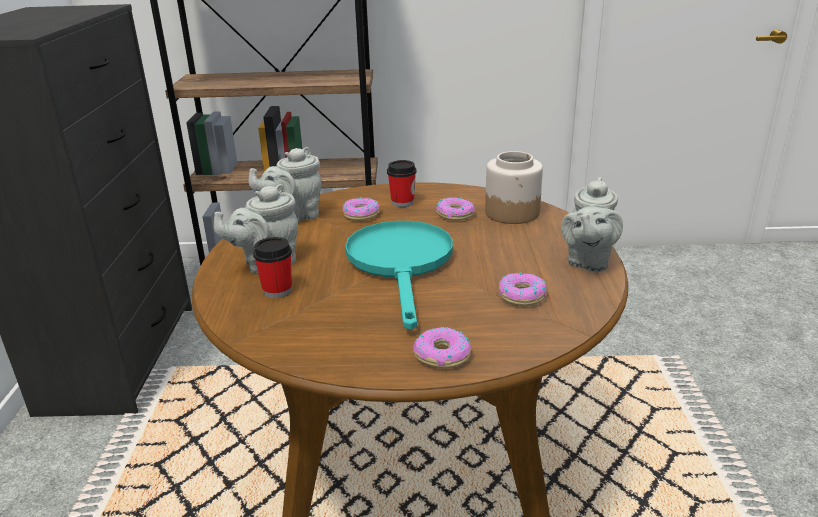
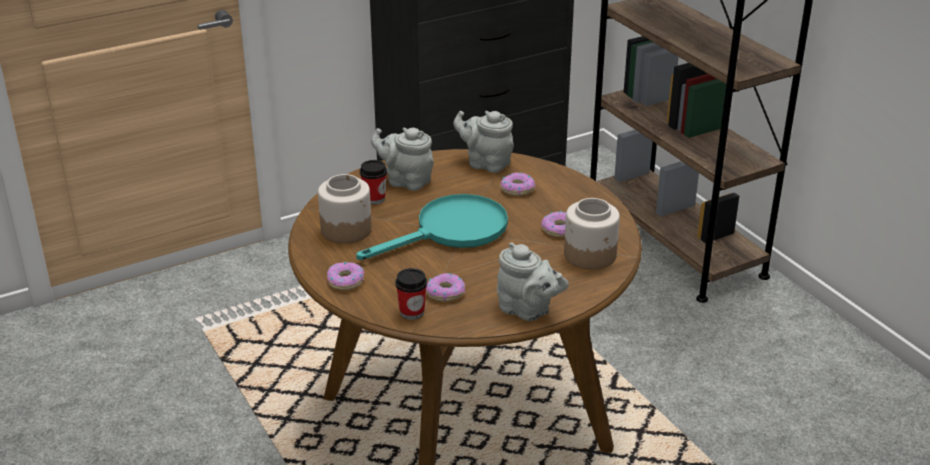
camera: 60 degrees right, 5 degrees up
(323, 326) = (346, 229): none -> jar
(402, 202) = (559, 199): cup -> cup (412, 312)
(588, 261) = (528, 310): grey teapot -> grey teapot turned 135 degrees counterclockwise

